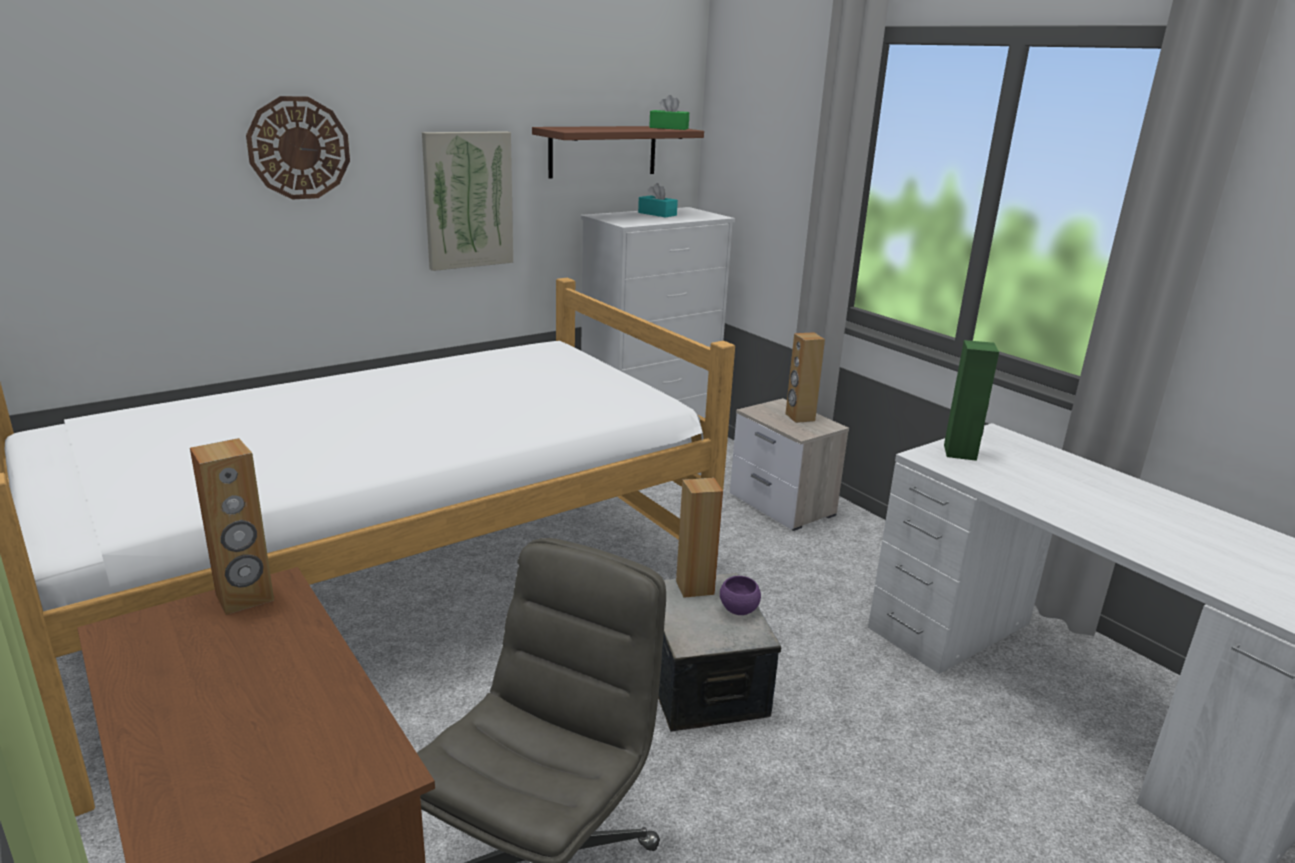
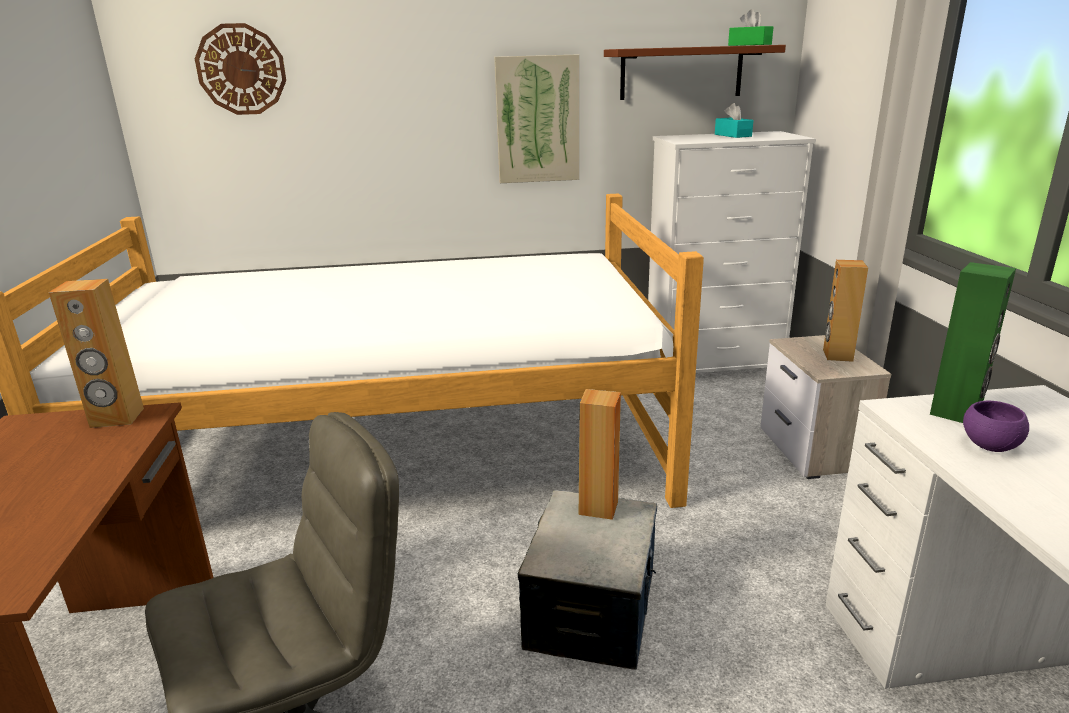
camera: 30 degrees right, 0 degrees up
(299, 148) = (386, 72): wall clock -> wall clock (241, 69)
(738, 610) = (625, 541): purple bowl -> purple bowl (989, 446)

